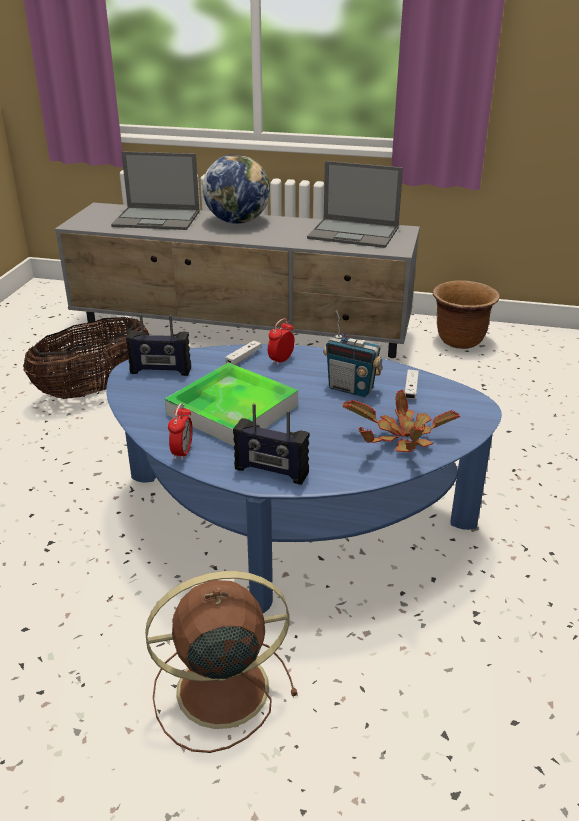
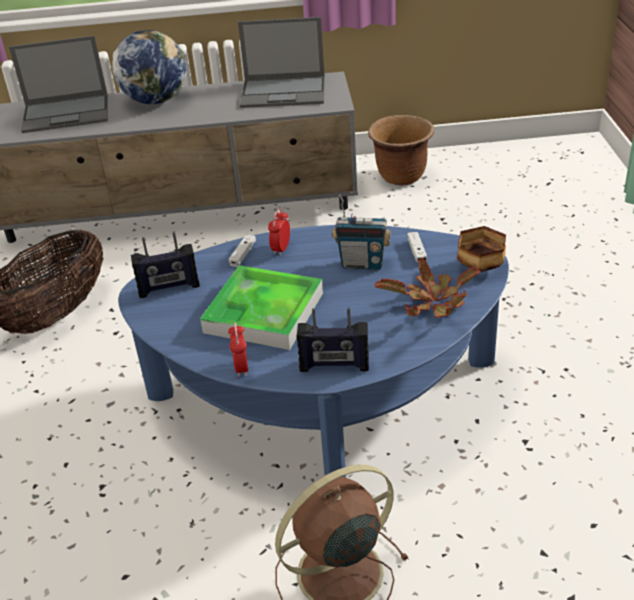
camera: 15 degrees left, 5 degrees up
(468, 415) = (479, 265): none -> bowl

